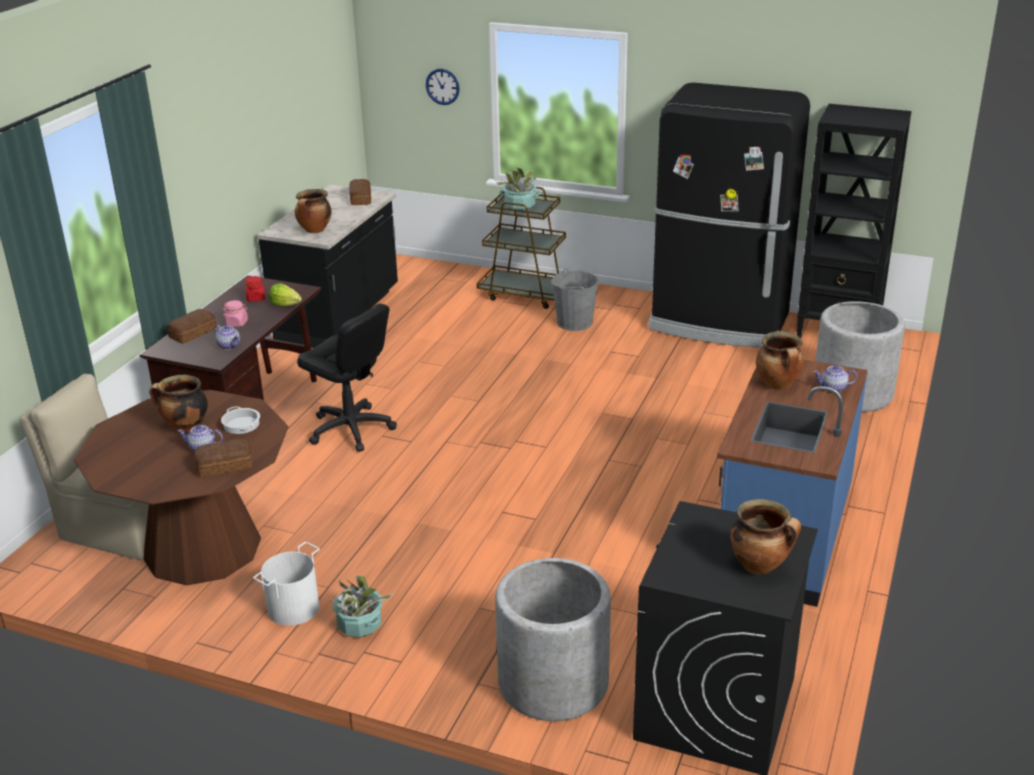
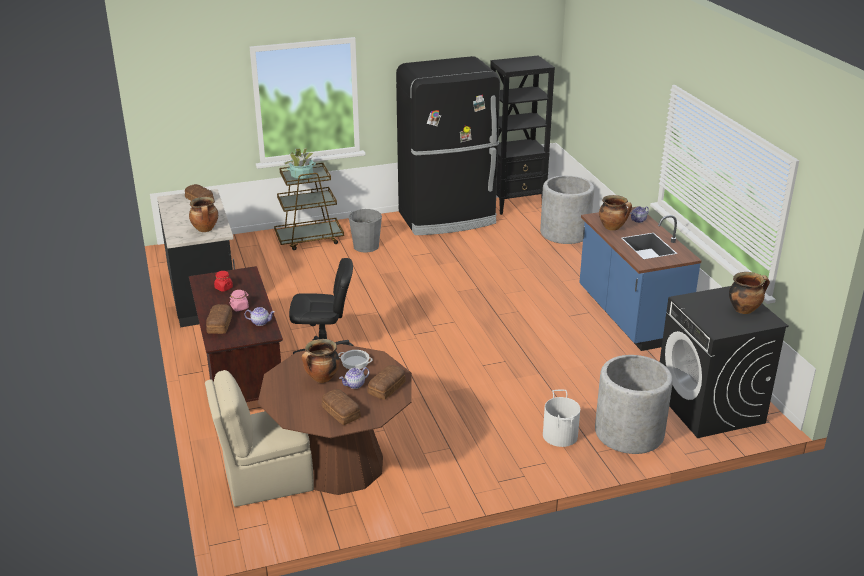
camera: 40 degrees left, 0 degrees up
(142, 470) = (341, 413): none -> bread
(285, 304) = (252, 285): lettuce -> none
(292, 608) = (447, 467): white bucket -> white bucket (559, 435)
(359, 624) = (497, 457): potted plant -> none
(442, 86) = (213, 102): wall clock -> none

